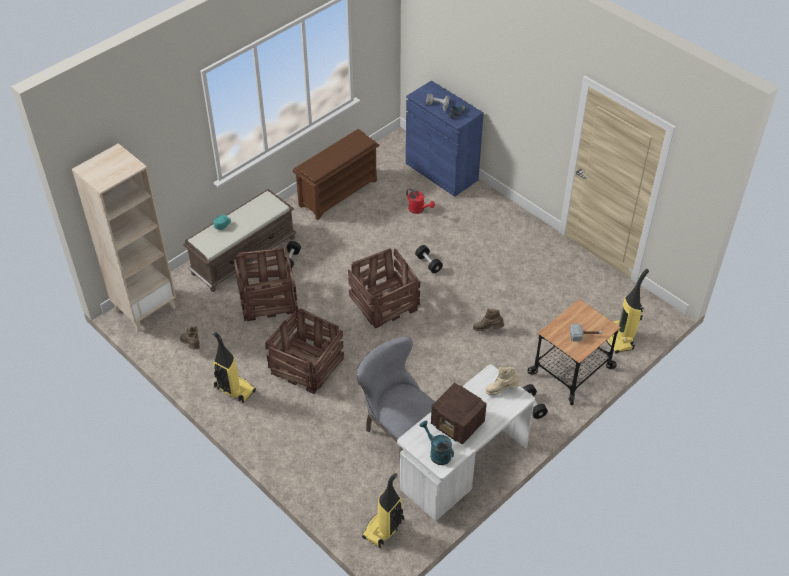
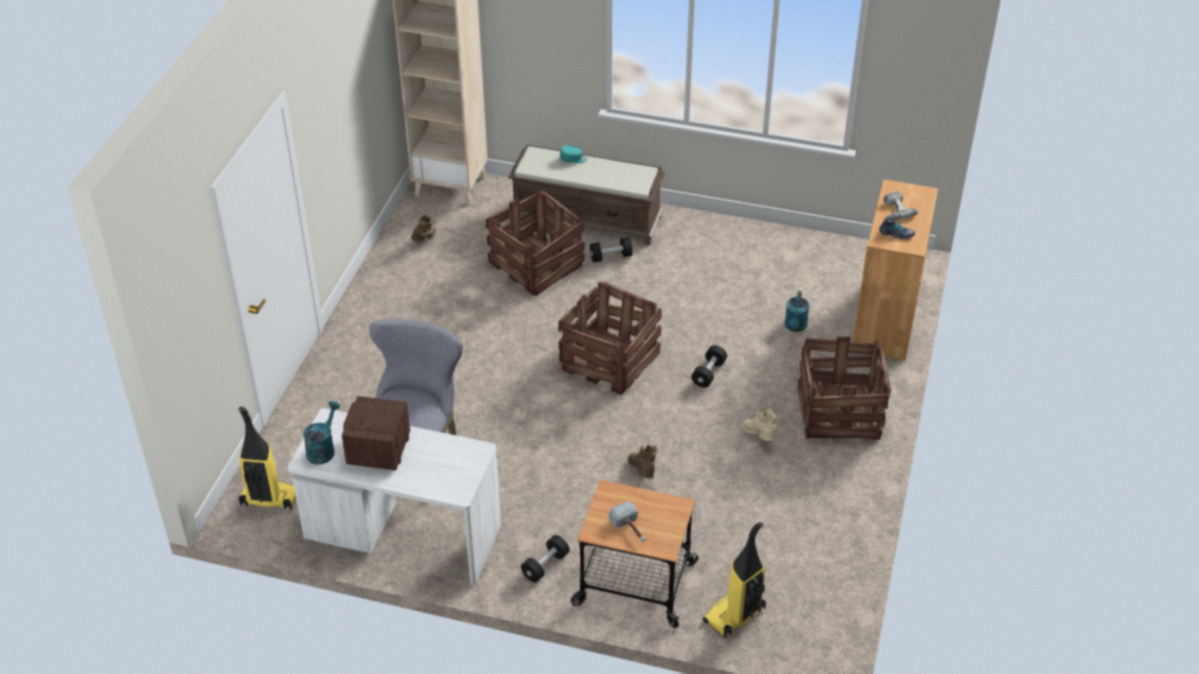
camera: 60 degrees right, 5 degrees down
(234, 389) = (386, 298): vacuum cleaner -> none
(307, 366) = (461, 338): crate -> crate (839, 413)
(338, 192) = (758, 247): brown shoe rack -> none
(418, 209) = (795, 327): red watering can -> turquoise watering can
(441, 171) = (886, 320): blue cabinet -> brown cabinet
(502, 390) = (460, 471): beige boot -> beige boot (759, 437)

